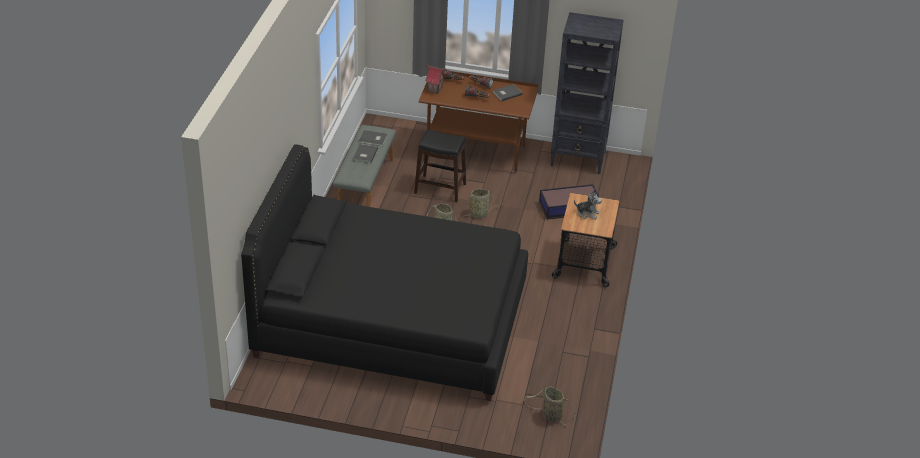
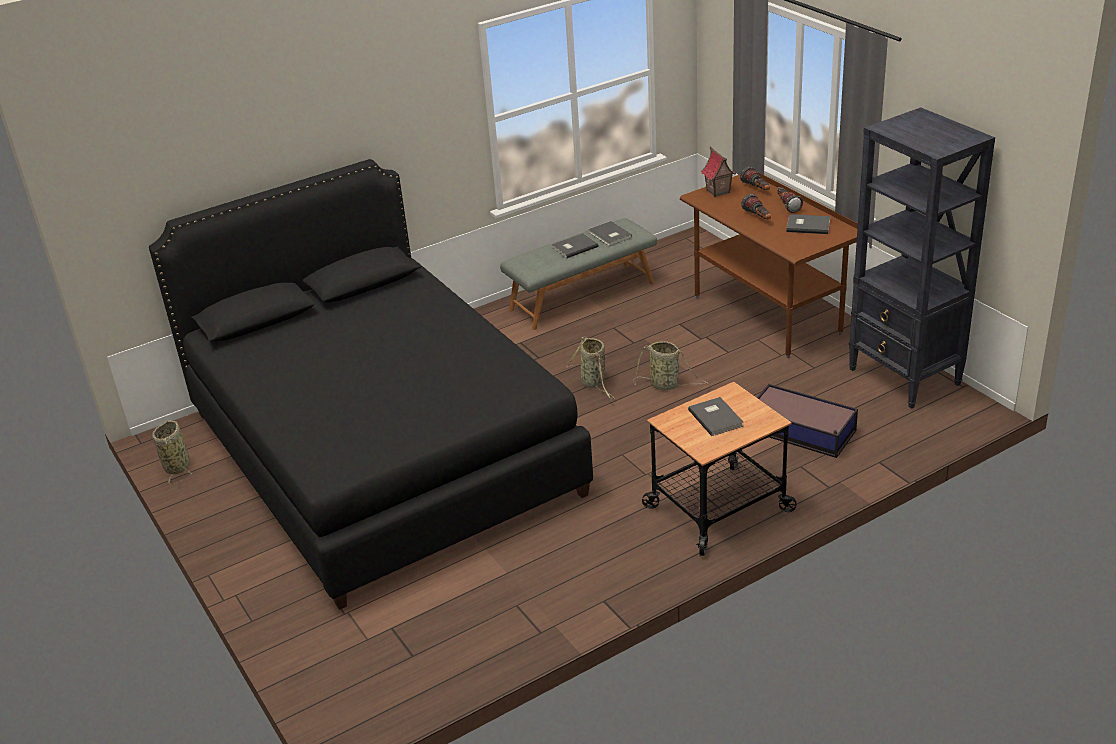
camera: 50 degrees right, 5 degrees down
(440, 189) = (661, 336): black stool -> none
(550, 415) = (377, 676): basket -> basket (177, 466)
(587, 213) = (716, 417): plush toy -> grey book

